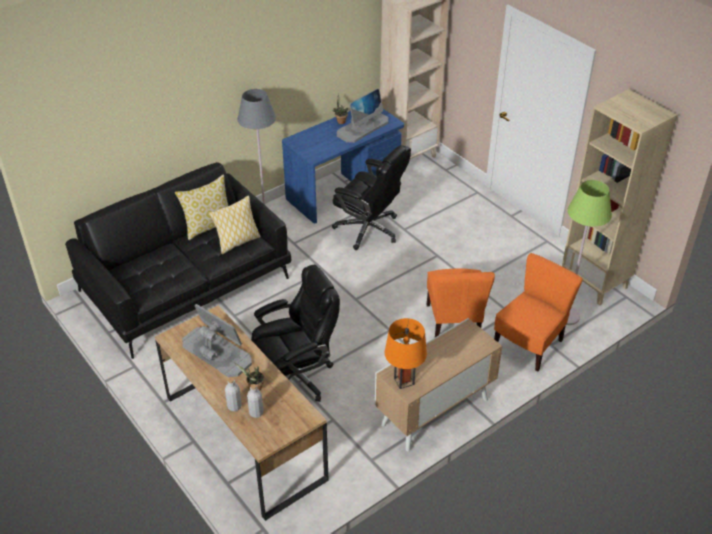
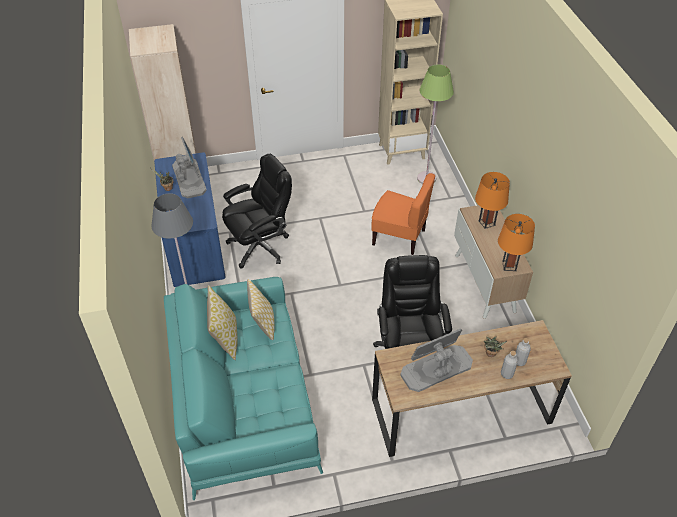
camera: 65 degrees left, 5 degrees up
(186, 284) = (244, 400): black sofa -> turquoise sofa
(460, 346) = (486, 223): none -> orange table lamp
(529, 344) = (443, 208): orange chair -> none

